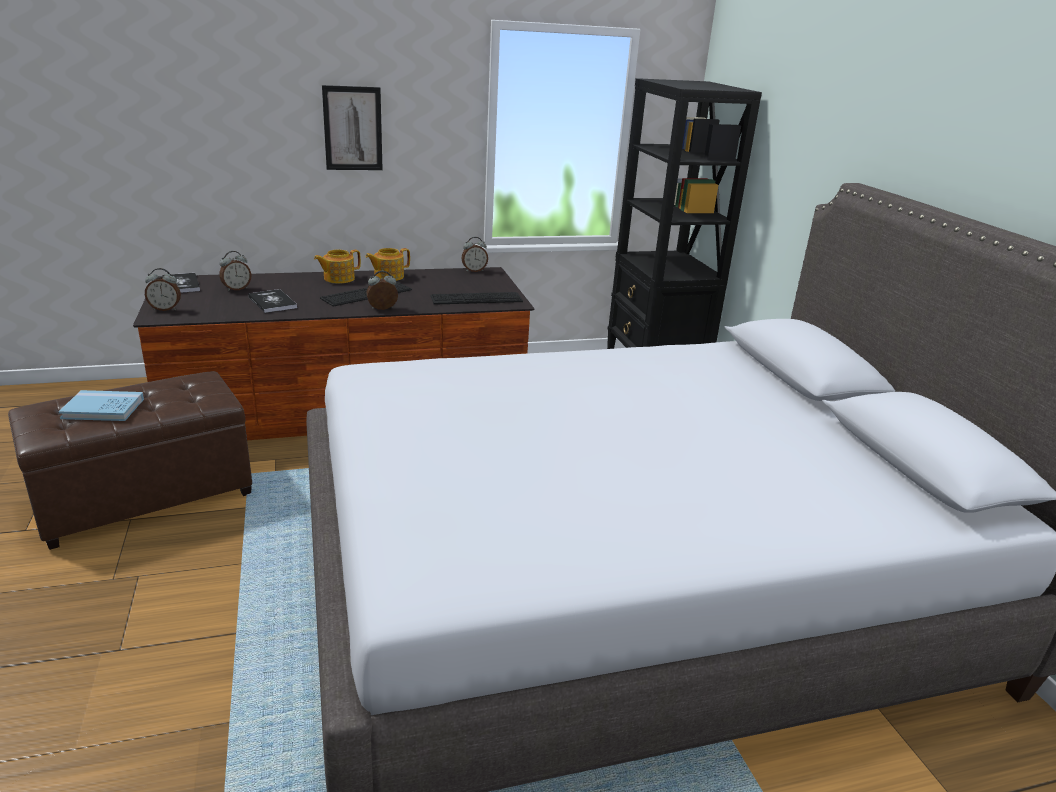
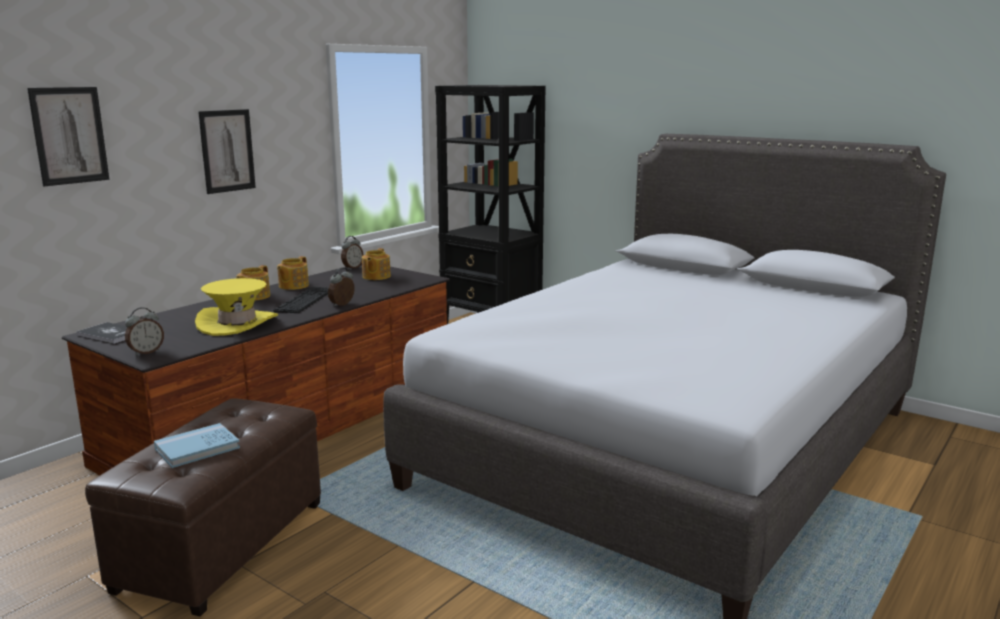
camera: 35 degrees left, 10 degrees down
(185, 98) = (69, 135): none -> picture
(236, 289) = (177, 324): alarm clock -> none
(272, 302) = (237, 323): book -> yellow hat
(472, 286) = (376, 277): none -> teapot
(476, 298) = (397, 282): keyboard -> none

